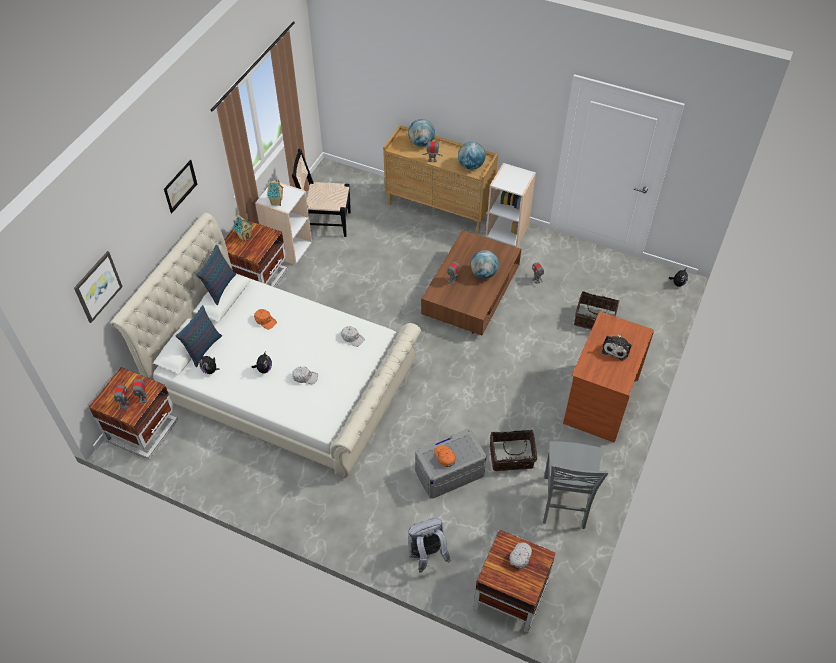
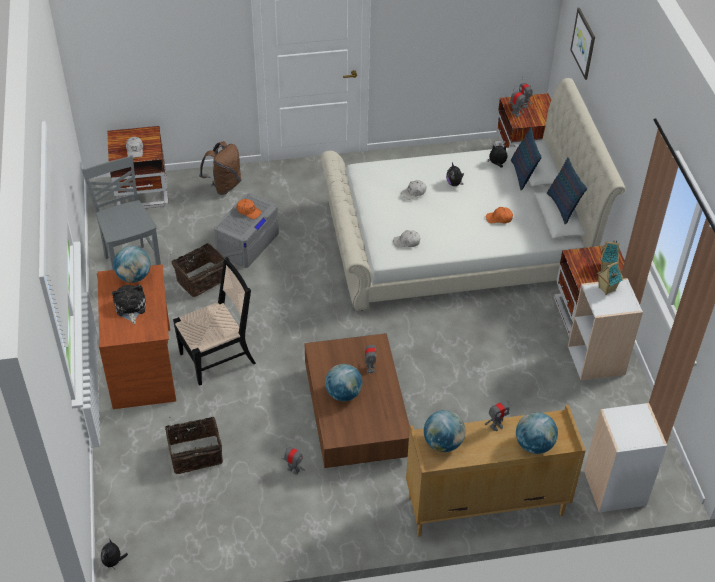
camera: 145 degrees right, 5 degrees down
(180, 186) = (632, 128): picture -> none
(325, 223) = (592, 411): chair -> chair (217, 358)
(427, 555) = (224, 186): grey backpack -> brown backpack
(507, 230) = (376, 522): bookcase -> bookcase (614, 487)
(601, 374) = (134, 277): none -> globe

